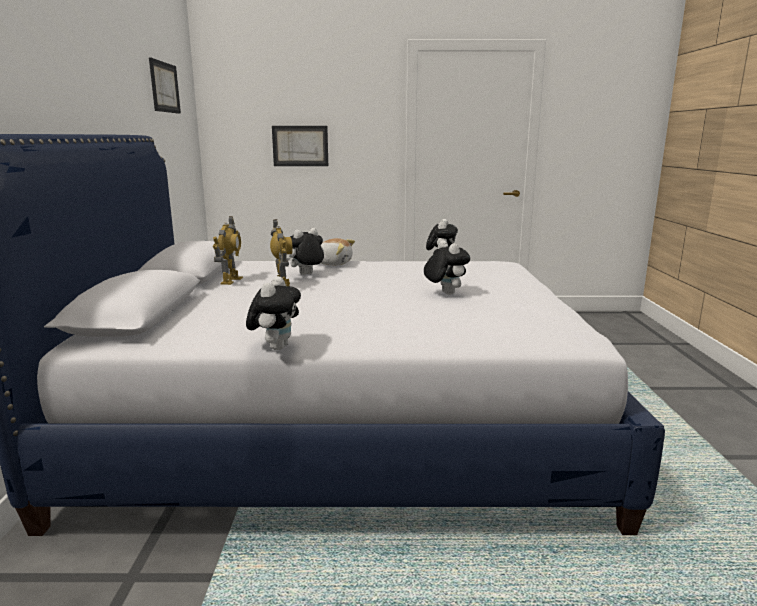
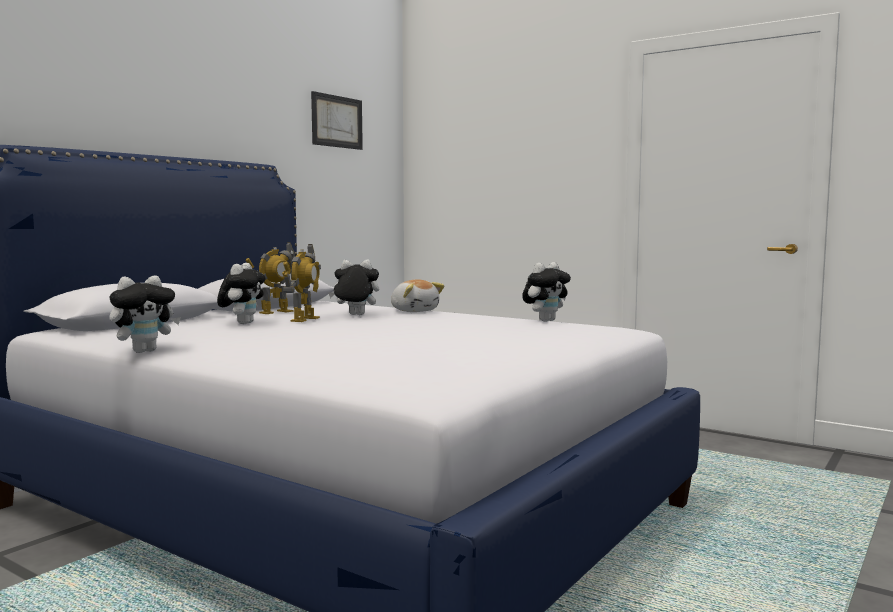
camera: 35 degrees right, 10 degrees down
(300, 146) = (501, 184): picture -> none
(444, 293) = (435, 341): plush toy -> plush toy (243, 323)

